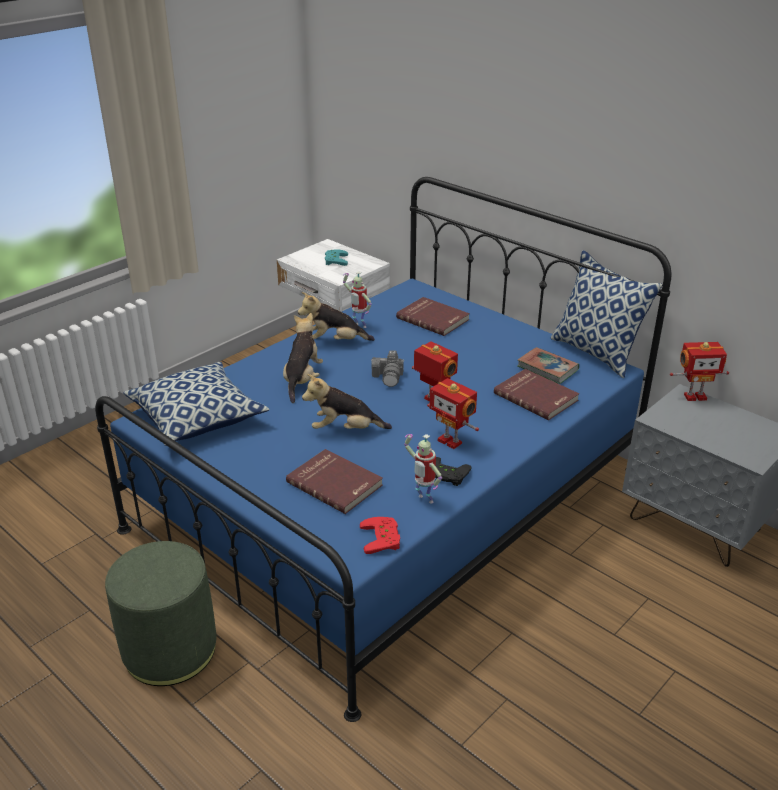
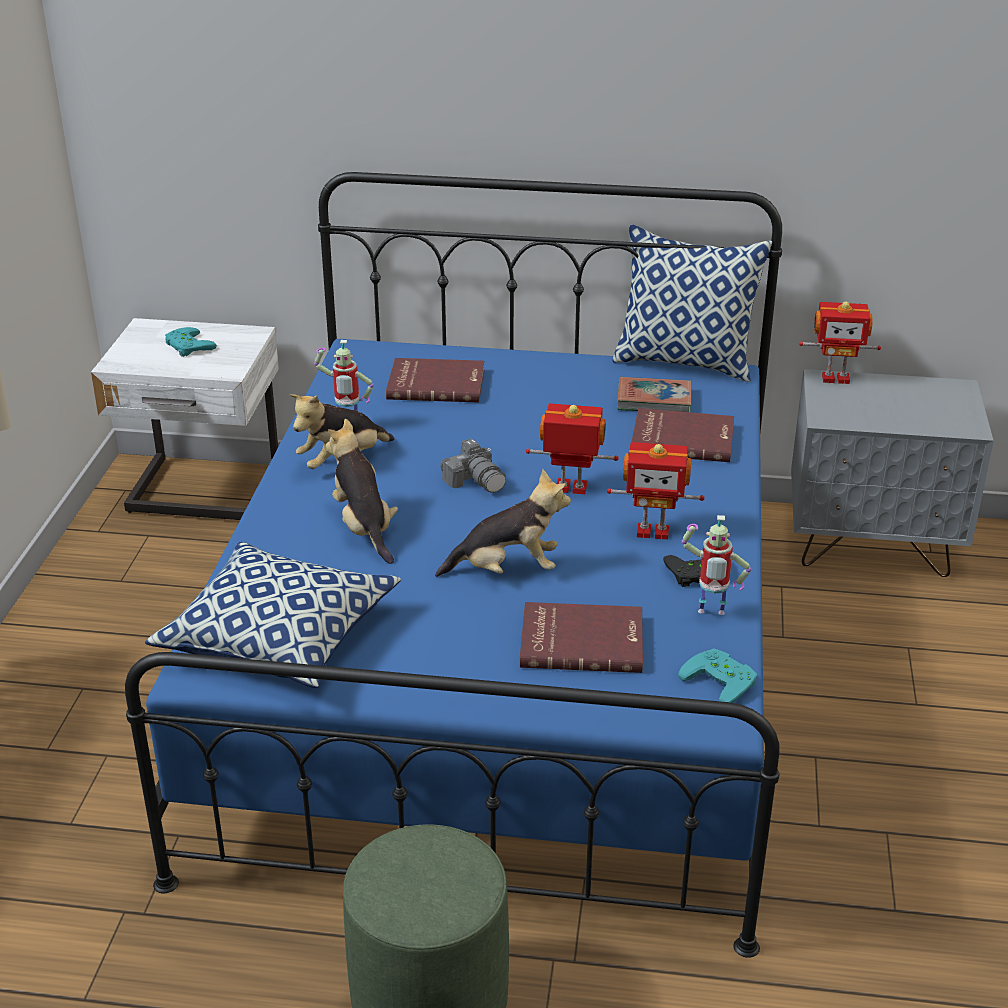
camera: 35 degrees left, 0 degrees up
(345, 430) = (507, 570): plush toy -> plush toy turned 150 degrees counterclockwise
(383, 538) = (722, 680): red game controller -> turquoise game controller
(694, 396) = (835, 378): toy robot -> toy robot turned 45 degrees clockwise

